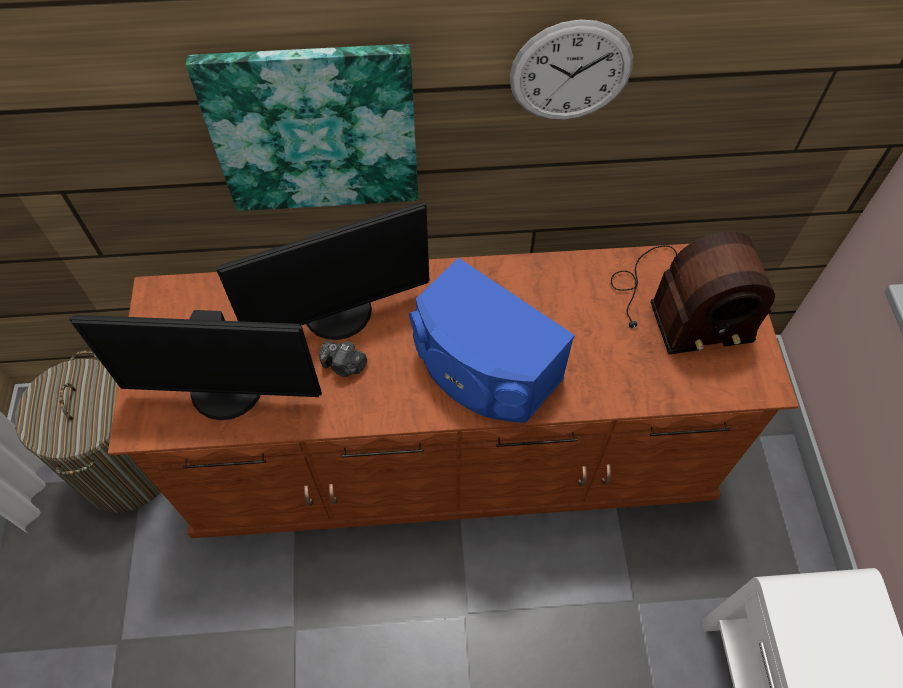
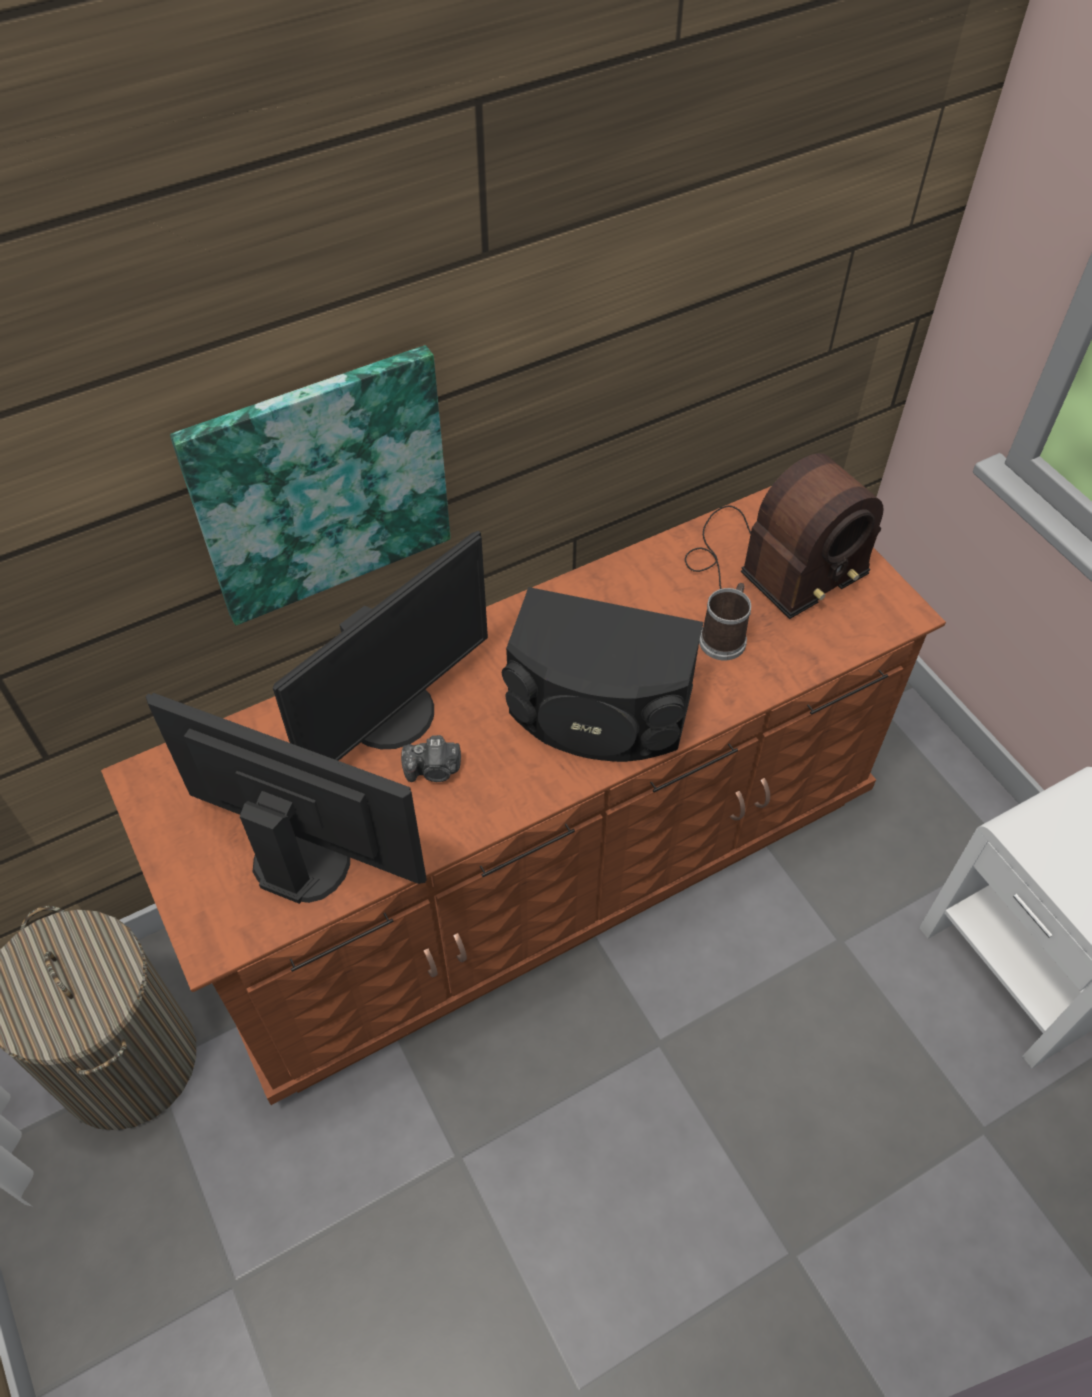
camera: 25 degrees left, 5 degrees down
(226, 391) = (304, 856): monitor -> monitor turned 135 degrees counterclockwise
(483, 369) = (598, 711): blue speaker -> black speaker
(570, 72) = (598, 328): wall clock -> none
(610, 349) = (724, 637): none -> mug

